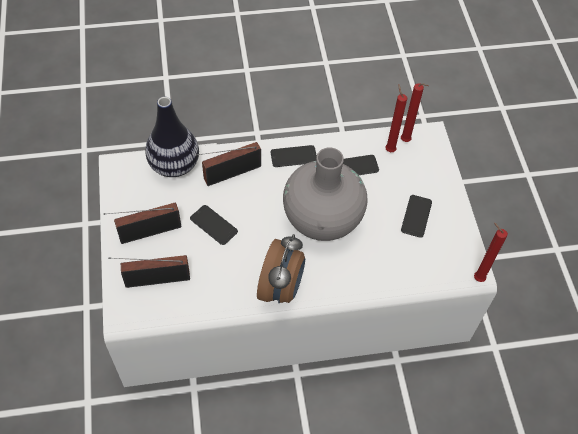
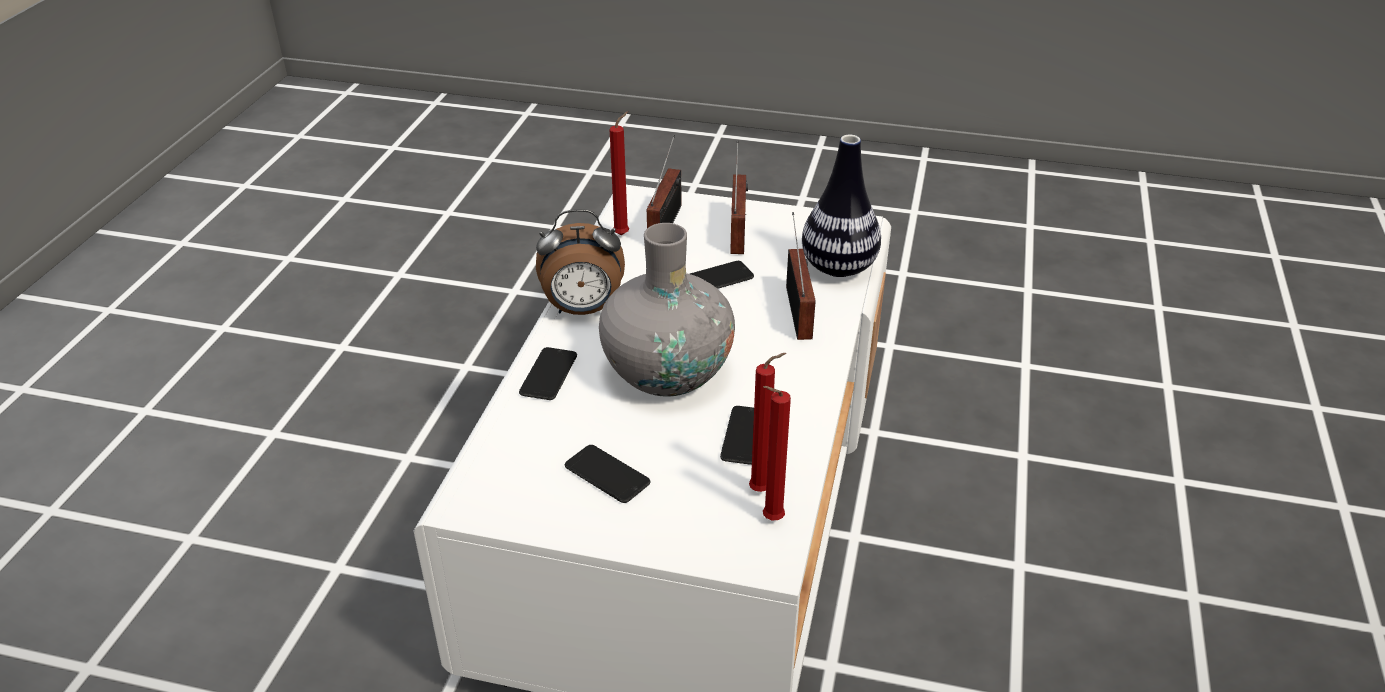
camera: 115 degrees right, 20 degrees down
(282, 288) = (583, 310): alarm clock -> alarm clock turned 45 degrees counterclockwise
(293, 157) = (800, 377): phone -> phone (548, 375)
(477, 278) = (450, 503): red candle -> red candle (623, 234)

